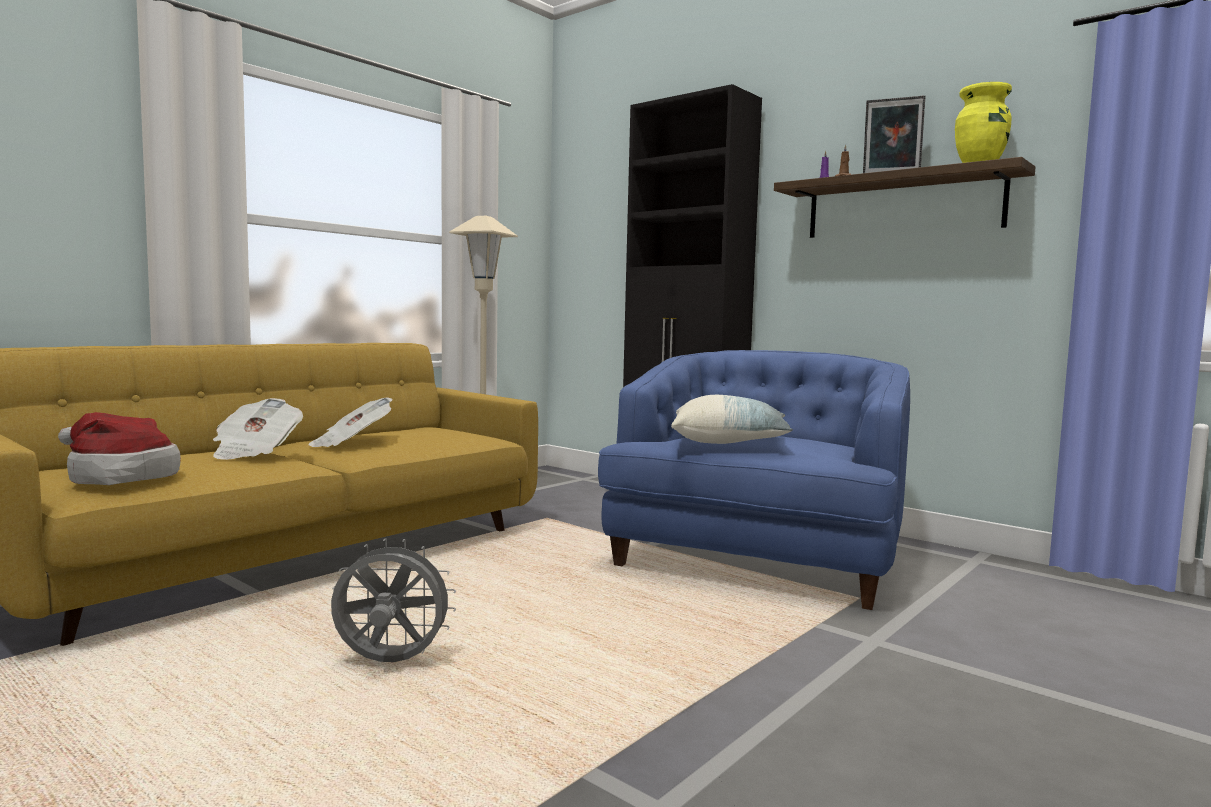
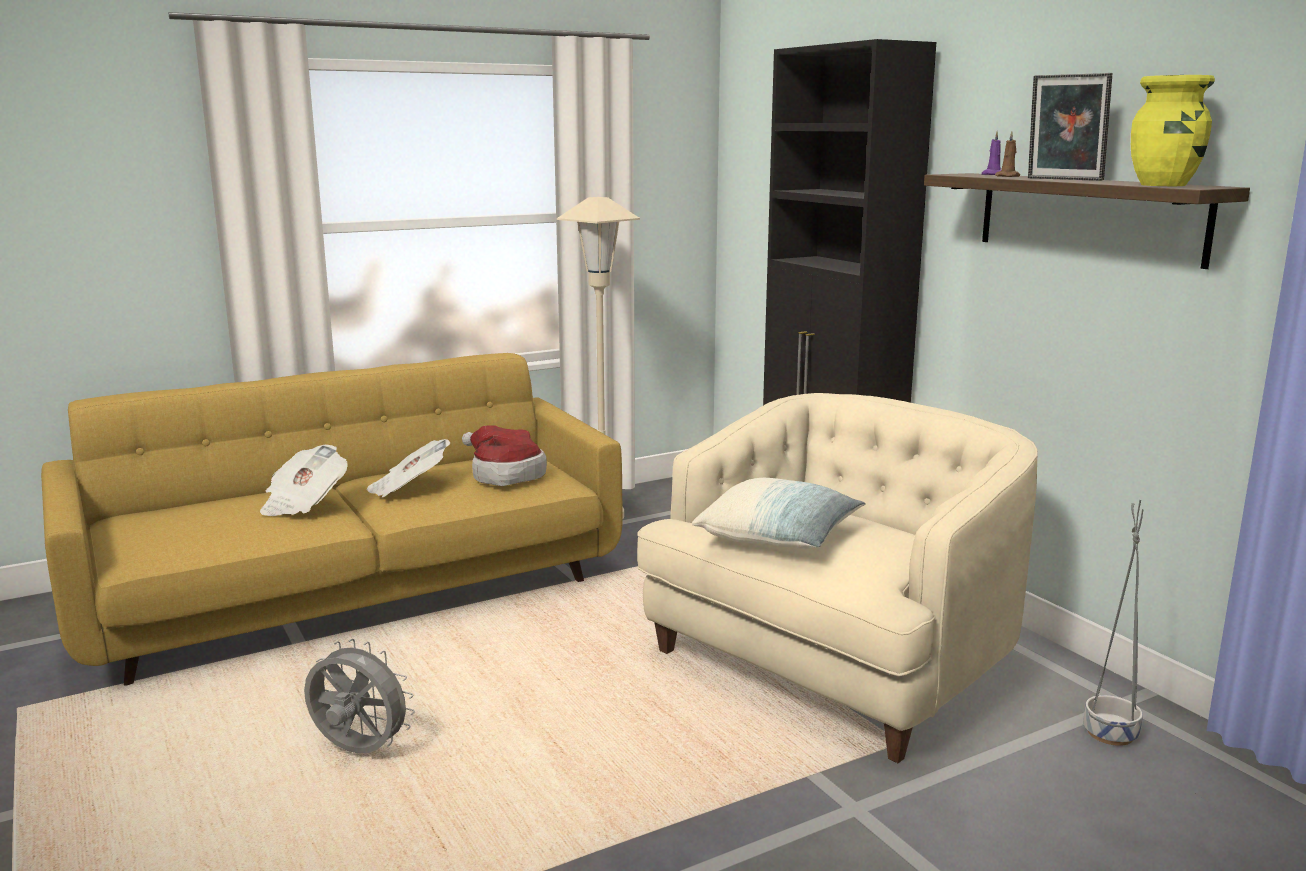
camera: 20 degrees right, 10 degrees up
(118, 476) = (166, 539): hat -> hat (504, 475)
(756, 559) = (831, 663): blue armchair -> beige armchair
(988, 576) = (1110, 732): none -> grey planter

